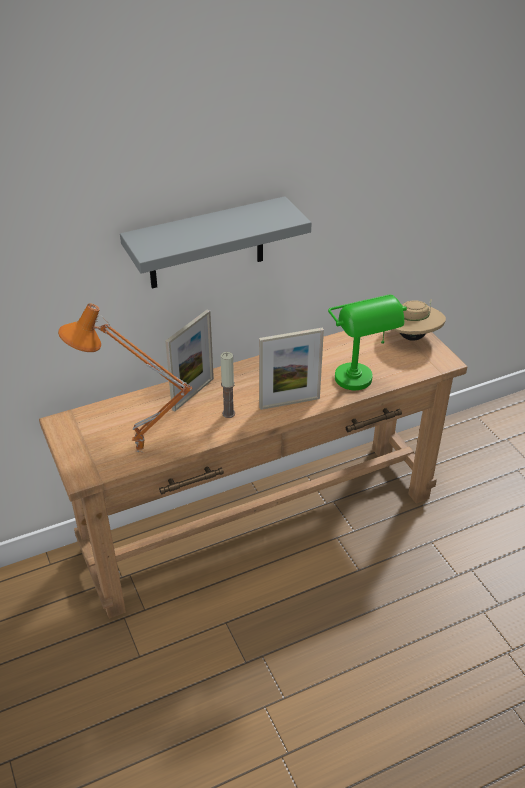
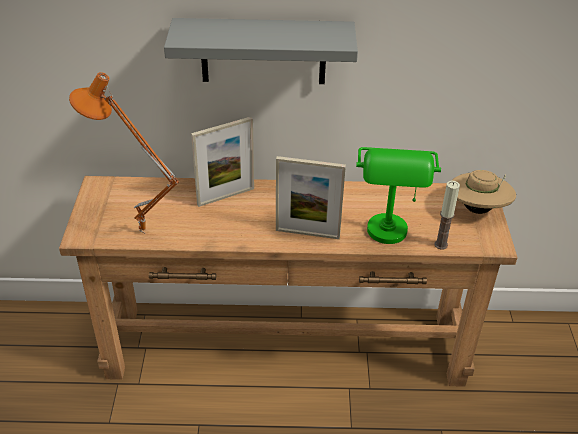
camera: 25 degrees right, 0 degrees up
(228, 413) = (244, 224): candle -> candle (441, 244)

